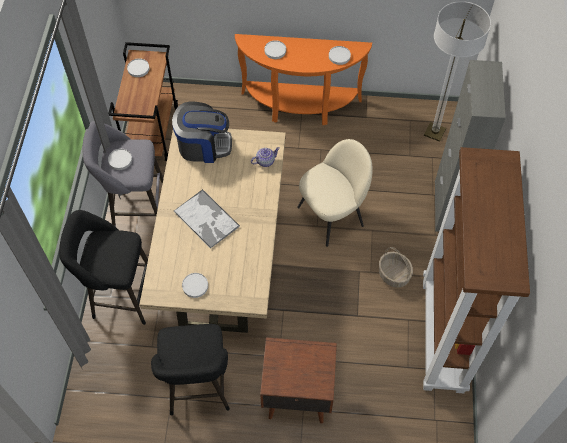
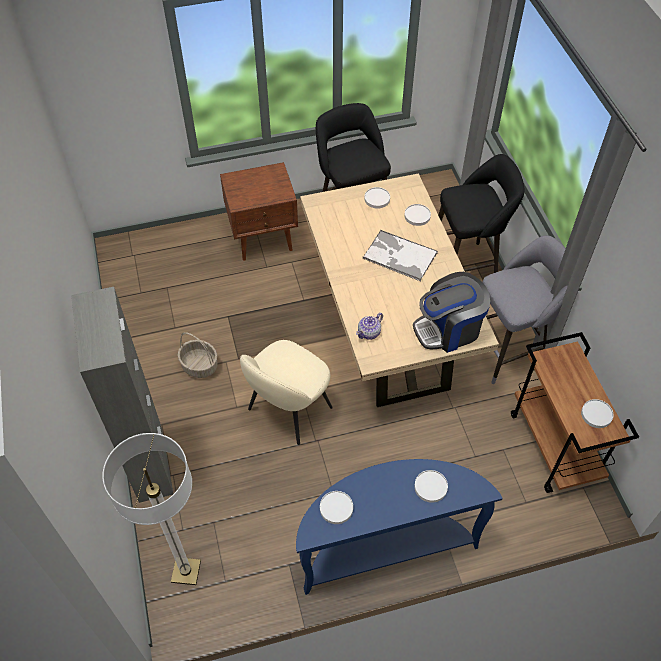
camera: 160 degrees right, 5 degrees down
(120, 160) = (528, 287): white plate -> white plate (417, 216)
(300, 108) = (385, 548): orange console table -> blue console table
(444, 336) = (135, 323): brown bookcase -> none

